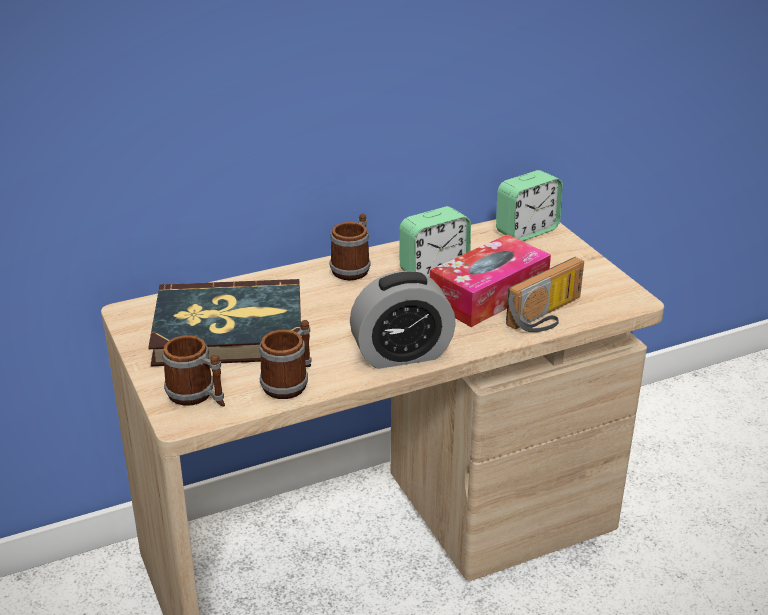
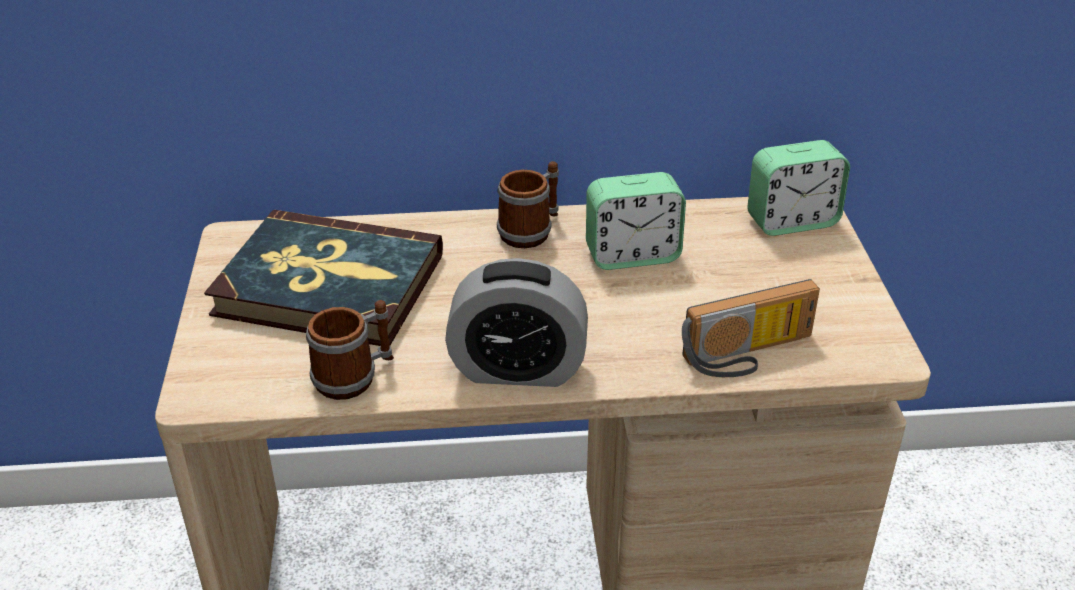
camera: 20 degrees right, 5 degrees up
(197, 396) = (235, 369): mug -> none
(489, 295) = (685, 306): tissue box -> none

